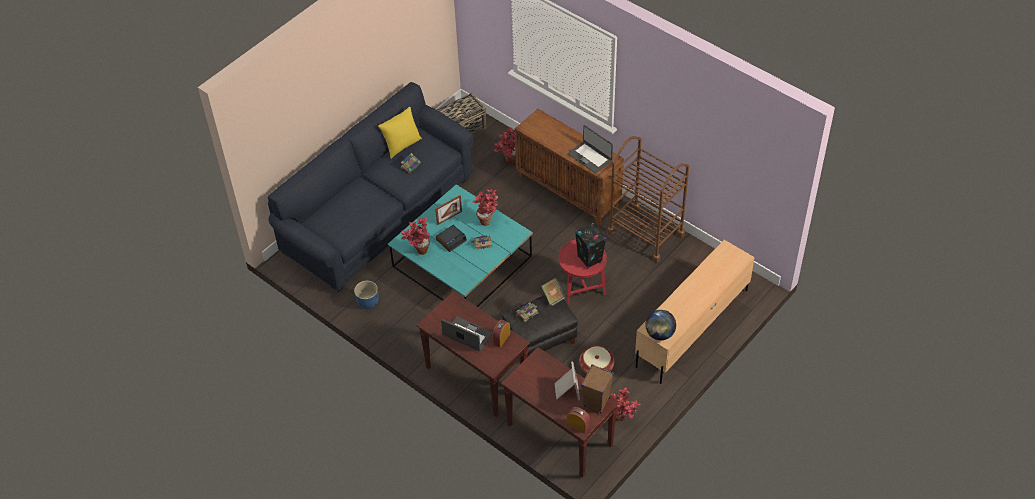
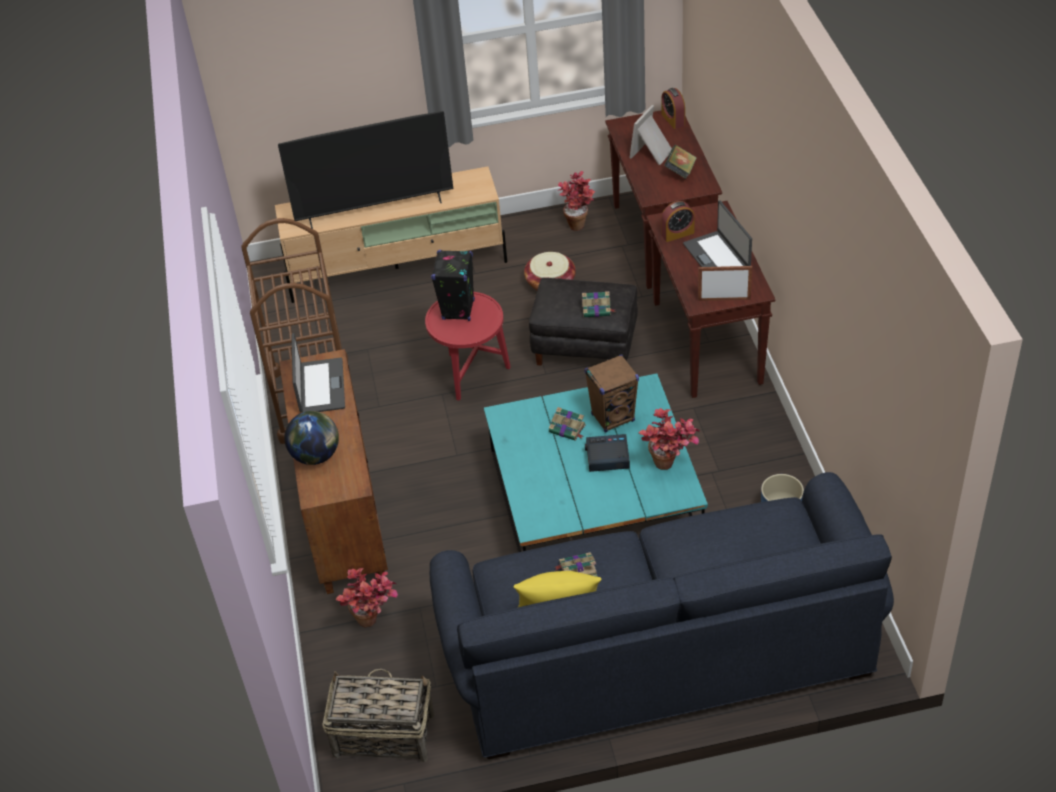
camera: 140 degrees left, 5 degrees down
(449, 217) = (580, 492): picture frame -> picture frame (724, 299)
(488, 220) = (527, 458): potted plant -> none
(553, 297) = (544, 311): book -> book (680, 171)
(596, 402) = (630, 129): brown speaker -> brown speaker (613, 417)
(659, 334) = (478, 183): globe -> globe (316, 455)
(695, 284) = (375, 210): none -> television

